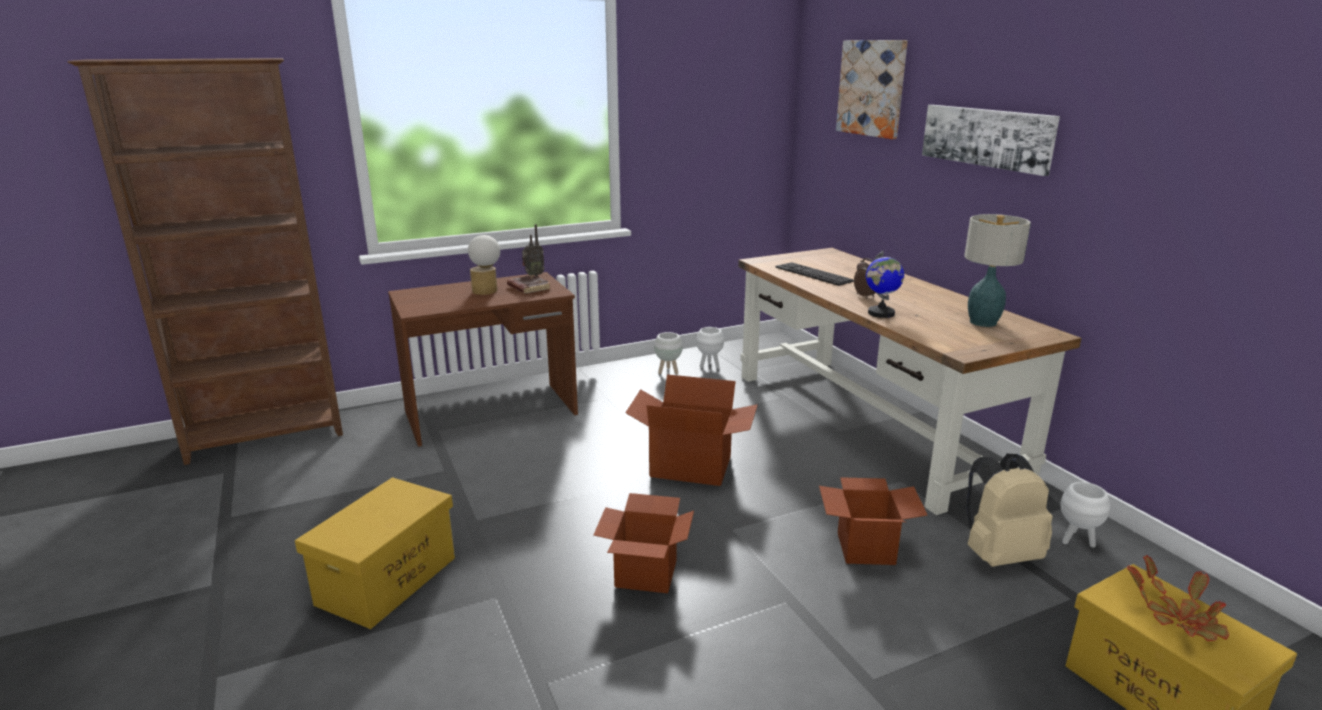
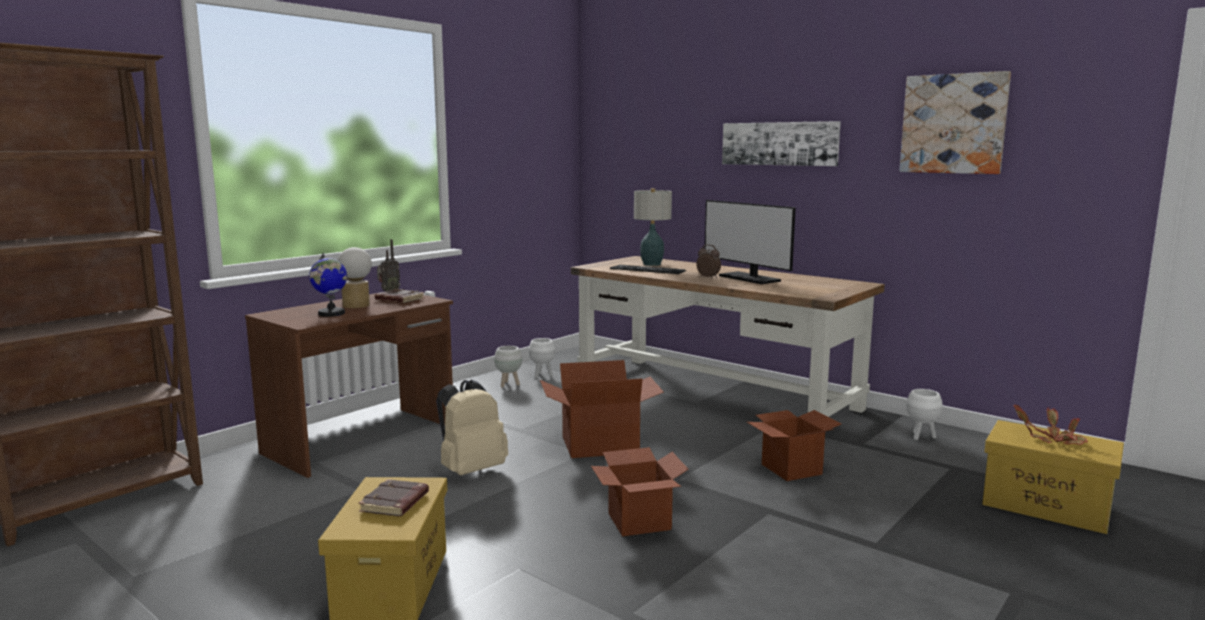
camera: 25 degrees left, 10 degrees down
(384, 515) = (395, 503): none -> brown book
(872, 88) = (663, 116): picture -> picture (953, 124)
(881, 313) = (735, 284): globe -> globe (331, 314)
(912, 304) = (749, 278): none -> monitor
(983, 322) = (813, 282): table lamp -> table lamp (652, 264)
(998, 555) = (882, 454): beige backpack -> beige backpack (471, 470)

